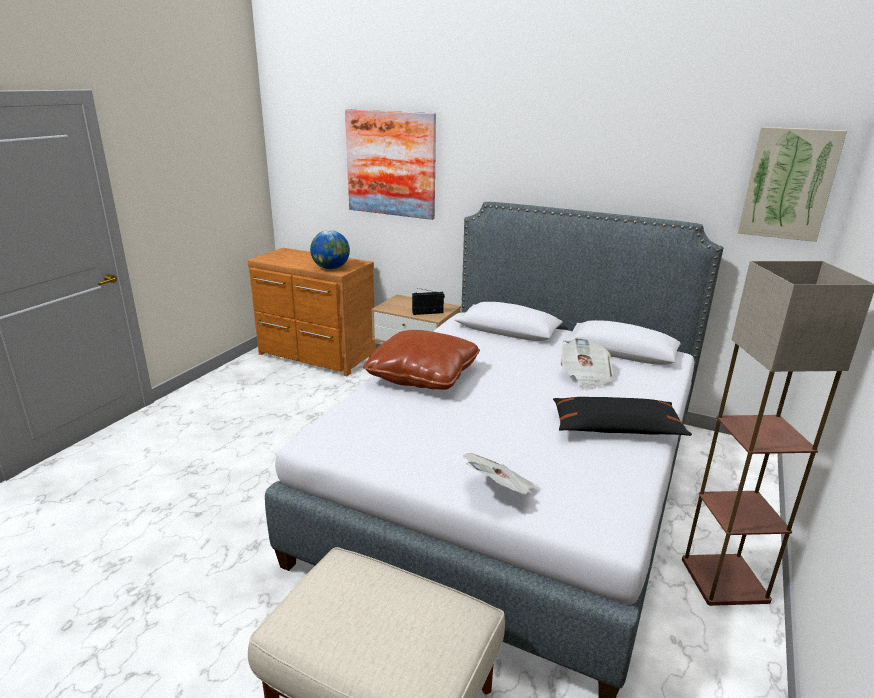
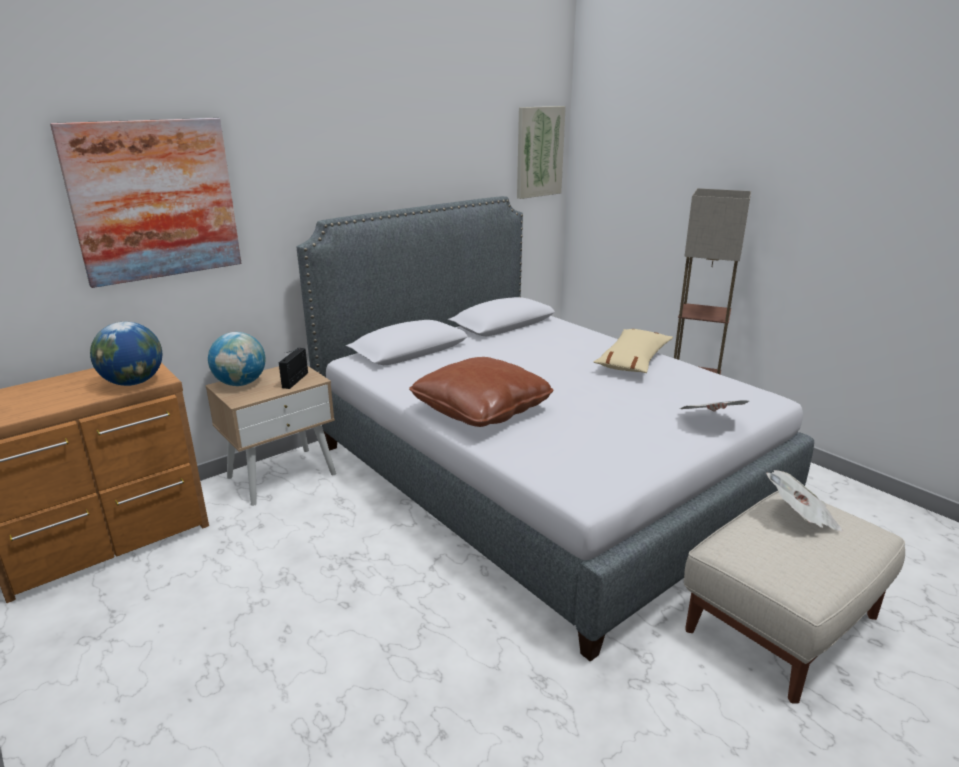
camera: 65 degrees left, 0 degrees up
(407, 301) = (241, 383): none -> globe
(585, 377) = (542, 348): newspaper -> newspaper (800, 517)
(616, 428) = (633, 360): black pillow -> beige pillow

